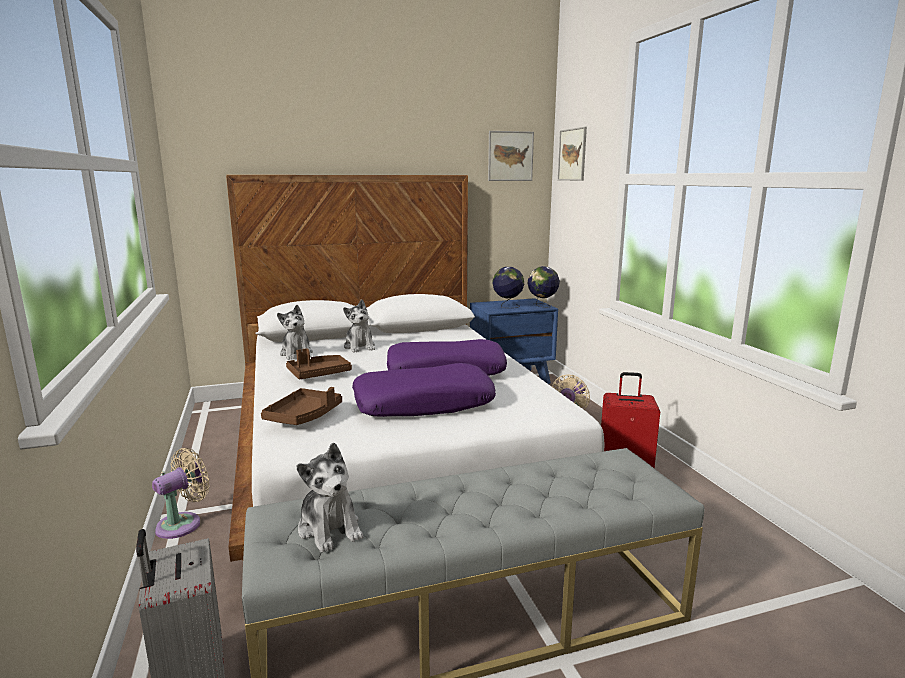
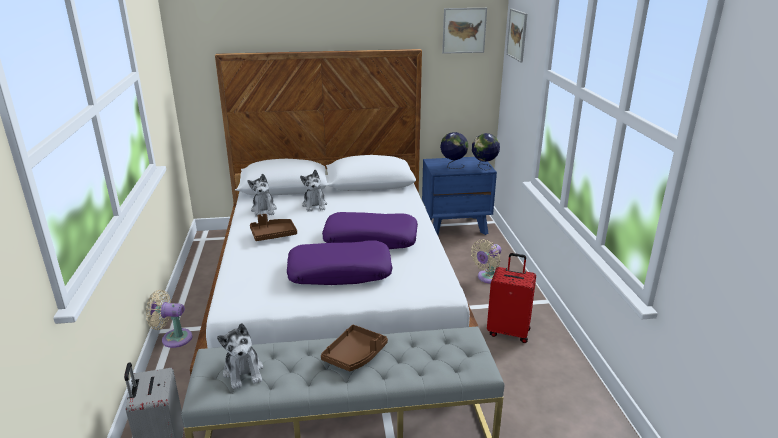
camera: 10 degrees right, 10 degrees up
(183, 523) = (173, 338): beige fan -> beige fan turned 135 degrees counterclockwise
(304, 416) = (249, 278): brown tray -> brown tray (355, 355)

